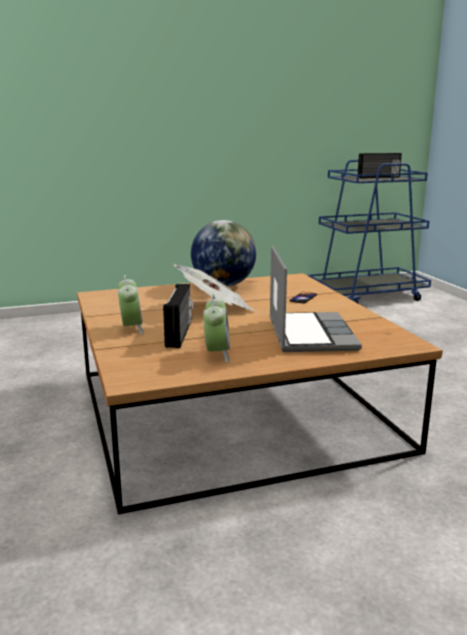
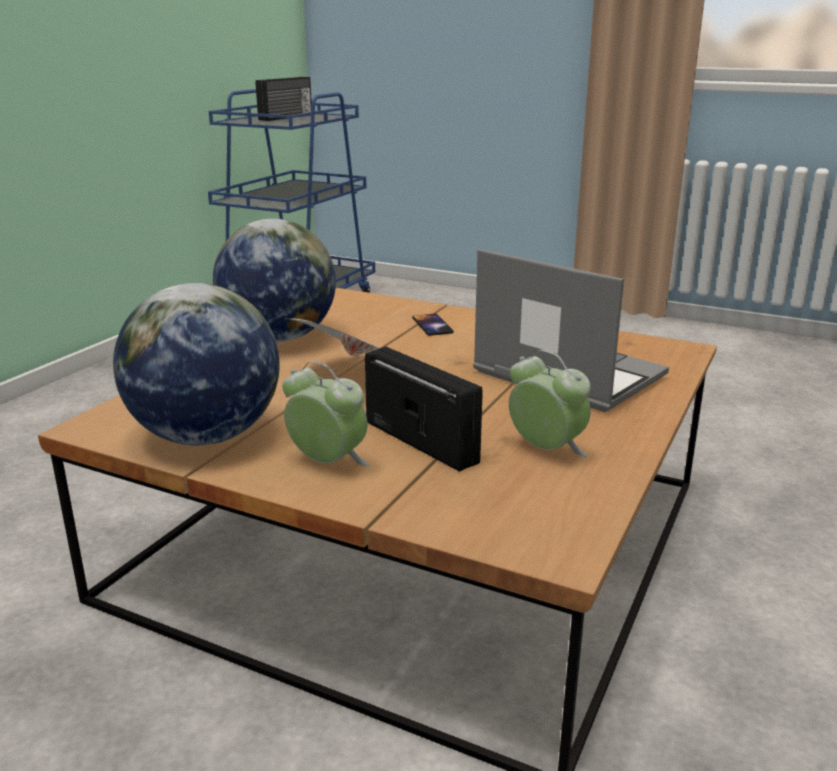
camera: 45 degrees left, 5 degrees up
(117, 308) = (205, 436): none -> globe

